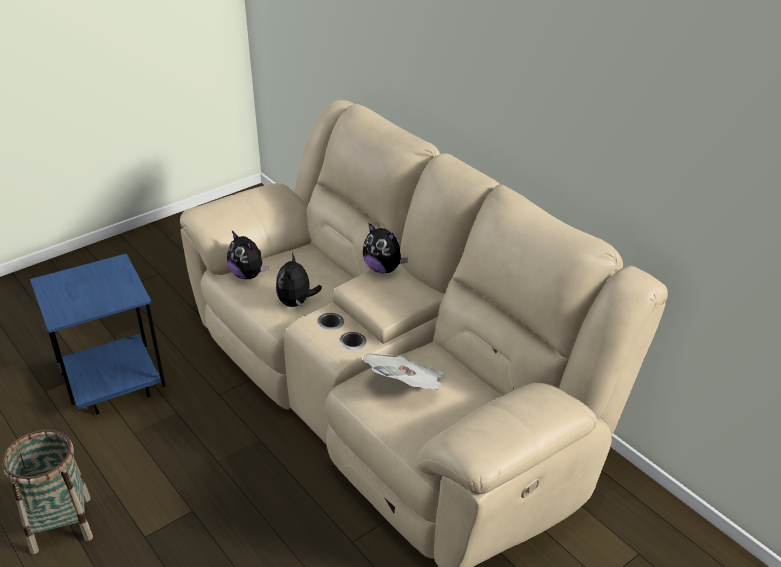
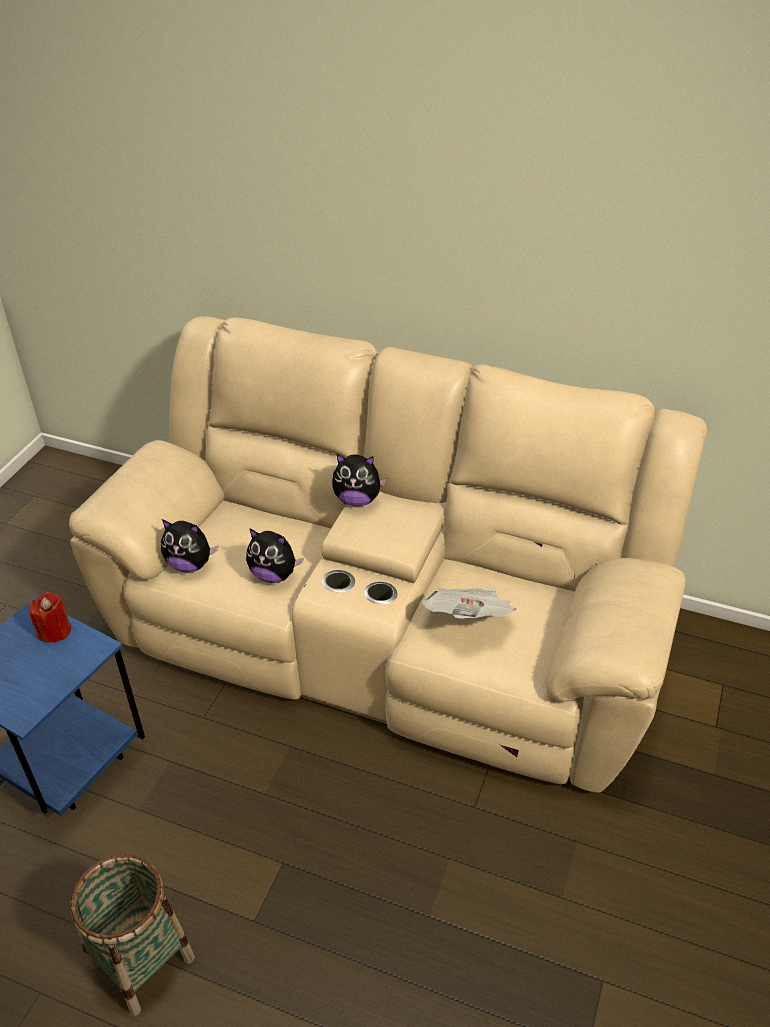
camera: 30 degrees left, 5 degrees up
(119, 277) = (55, 631): none -> red candle
(296, 303) = (274, 575): plush toy -> plush toy turned 45 degrees counterclockwise

